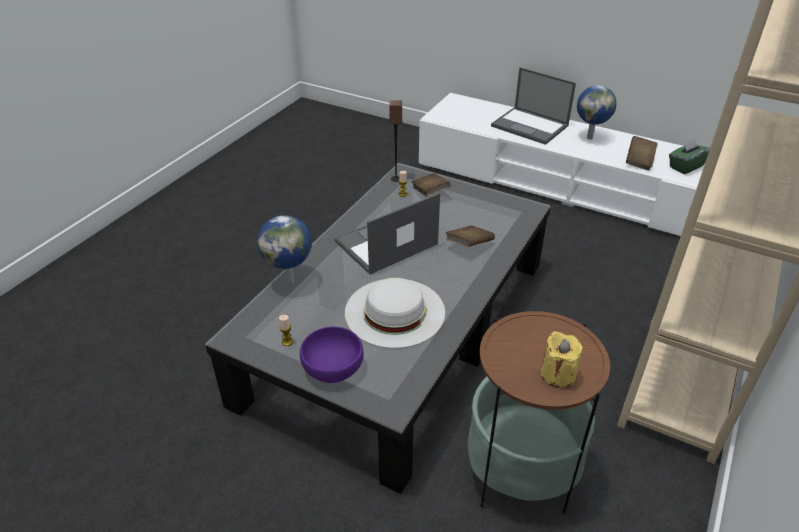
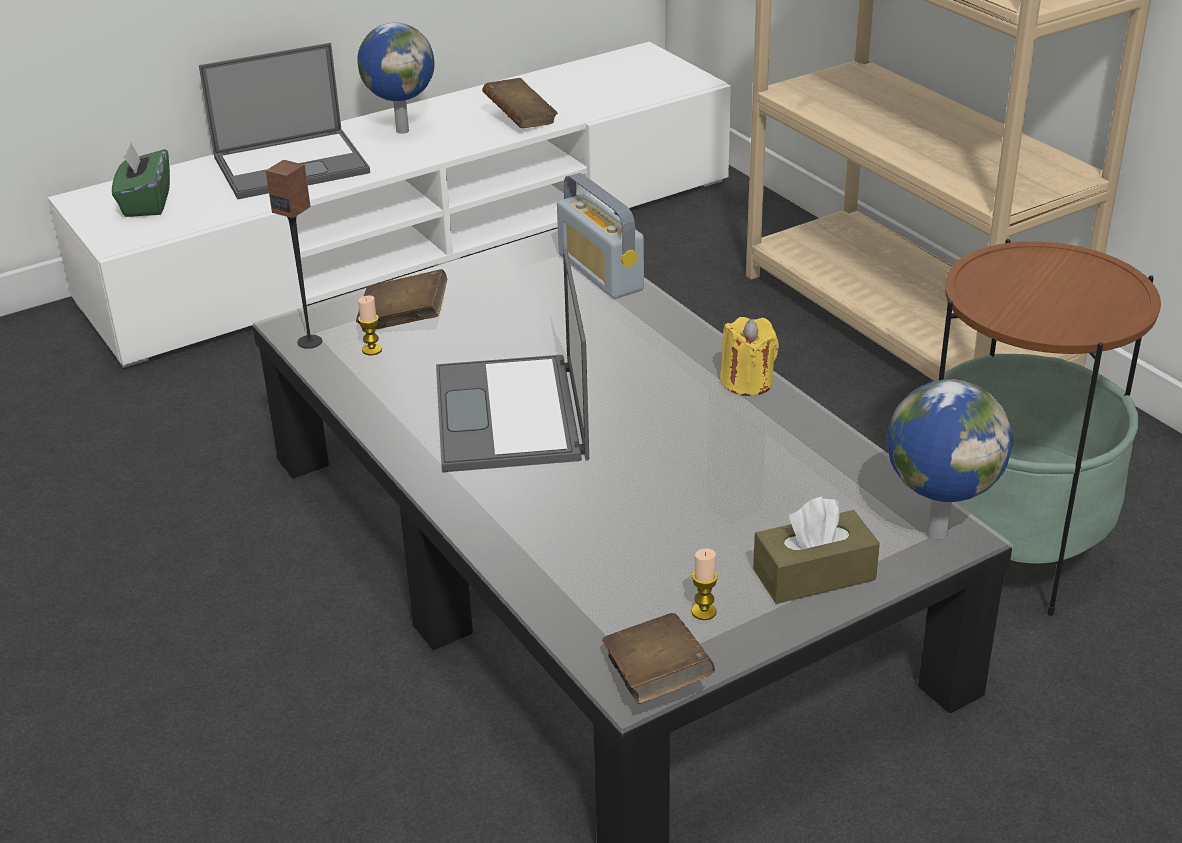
camera: 60 degrees left, 5 degrees down
(291, 280) = (518, 561): globe -> globe (935, 532)
(332, 367) = (814, 574): purple bowl -> brown tissue box
(395, 312) = (718, 463): white hat -> none
(469, 245) = (605, 332): brown book -> brown book (656, 680)
(517, 227) = (600, 272): none -> radio
(557, 374) = (1098, 292): yellow candle -> yellow candle (747, 382)
(685, 166) = (577, 94): green tissue box -> green tissue box (146, 203)

